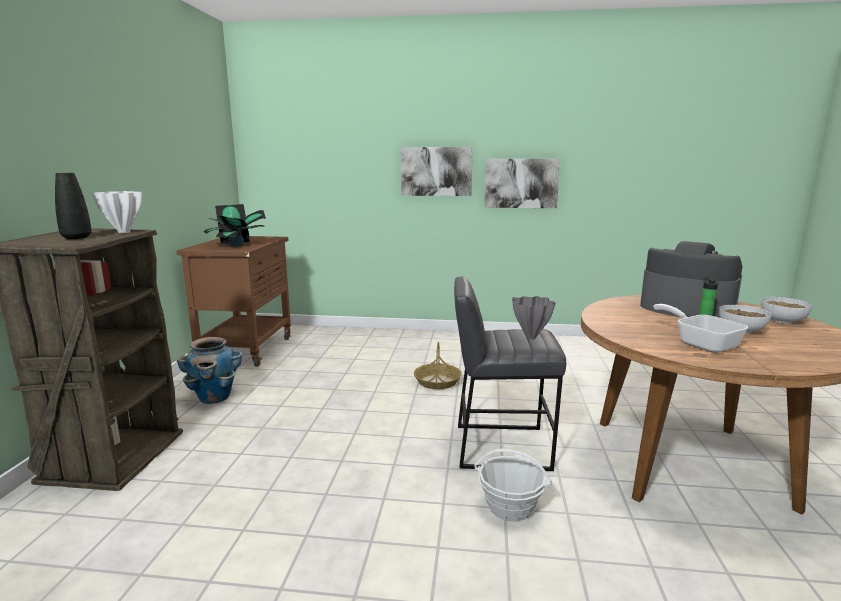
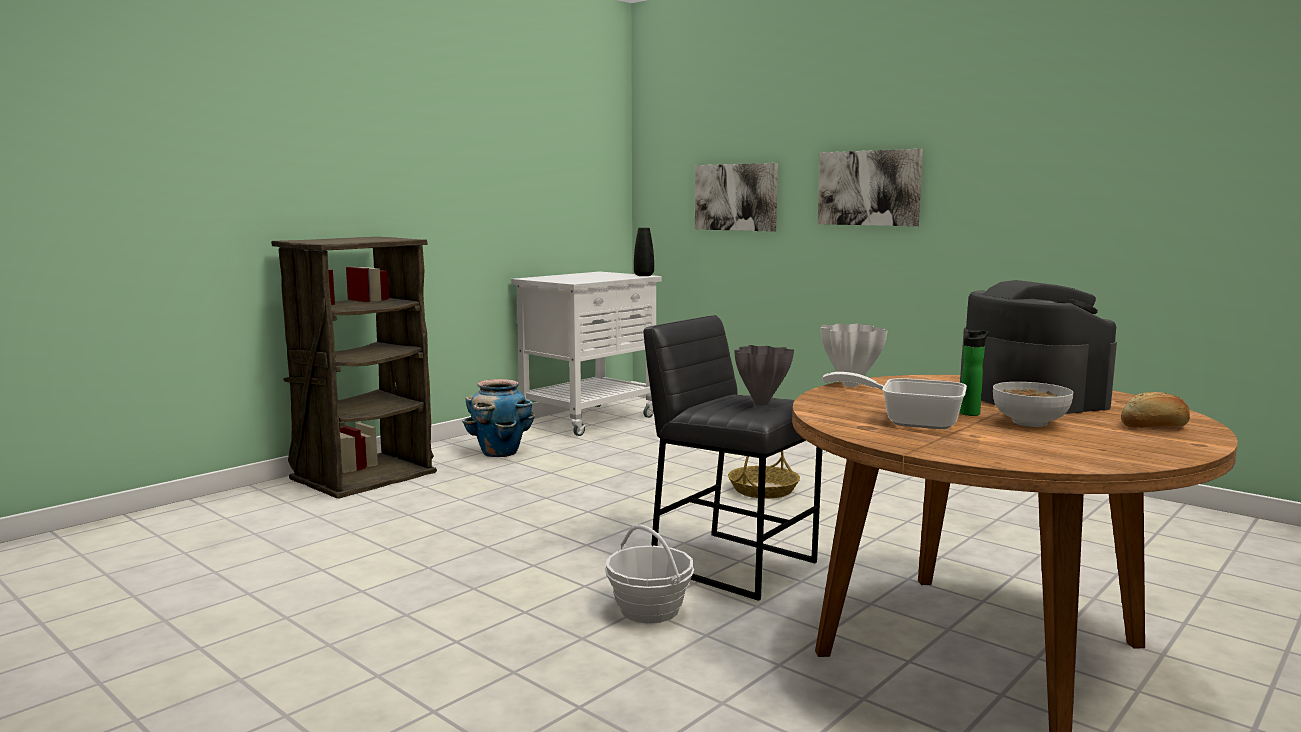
camera: 35 degrees right, 5 degrees down
(76, 237) = (348, 240): black vase -> black vase (644, 275)
(123, 232) = (393, 239): white vase -> white vase (849, 385)
(237, 245) = (580, 279): potted plant -> none
(247, 350) = (590, 420): brown cart -> white cart
(521, 183) = (998, 206): picture -> picture (736, 197)
(701, 343) = (909, 421): frying pan -> frying pan turned 75 degrees counterclockwise
(782, 321) = (1155, 427): bowl -> bread

